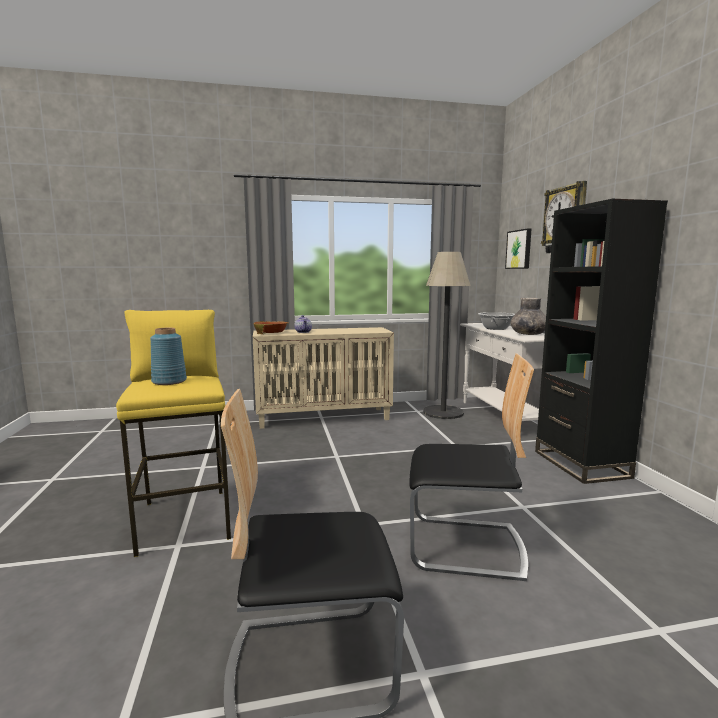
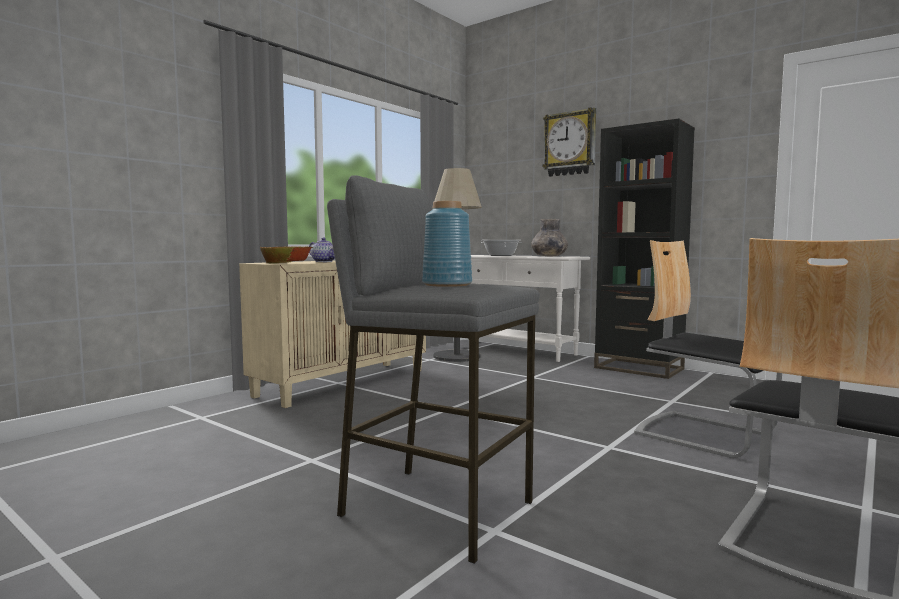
camera: 40 degrees left, 5 degrees down
(185, 519) = (436, 508): yellow stool -> grey stool
(465, 546) = (703, 434): chair -> chair turned 105 degrees counterclockwise
(519, 249) = (503, 174): picture -> none

